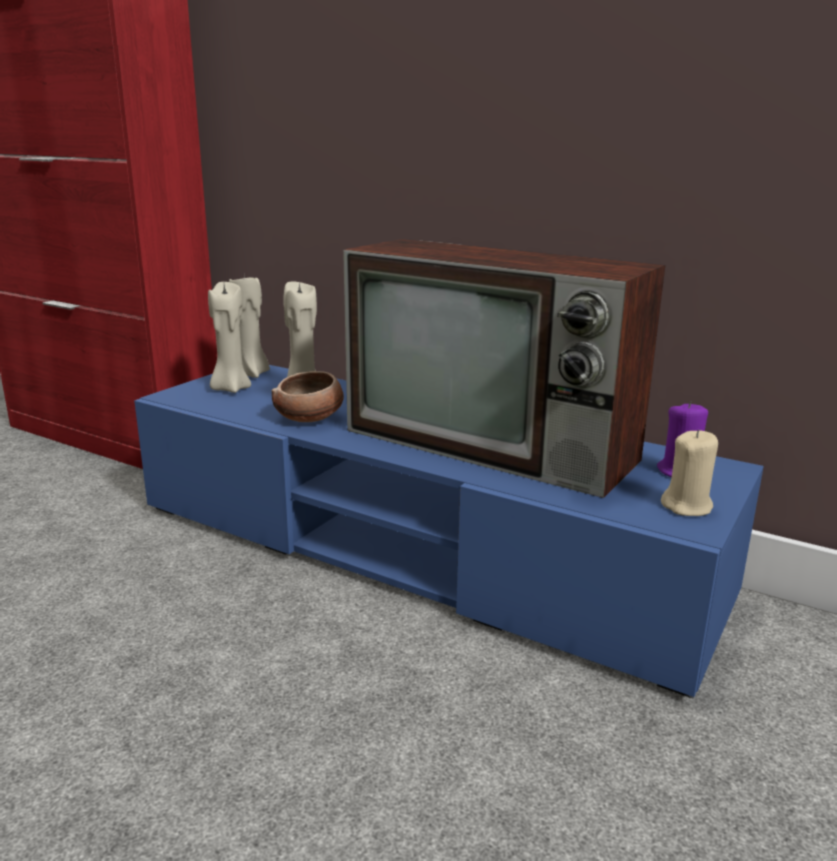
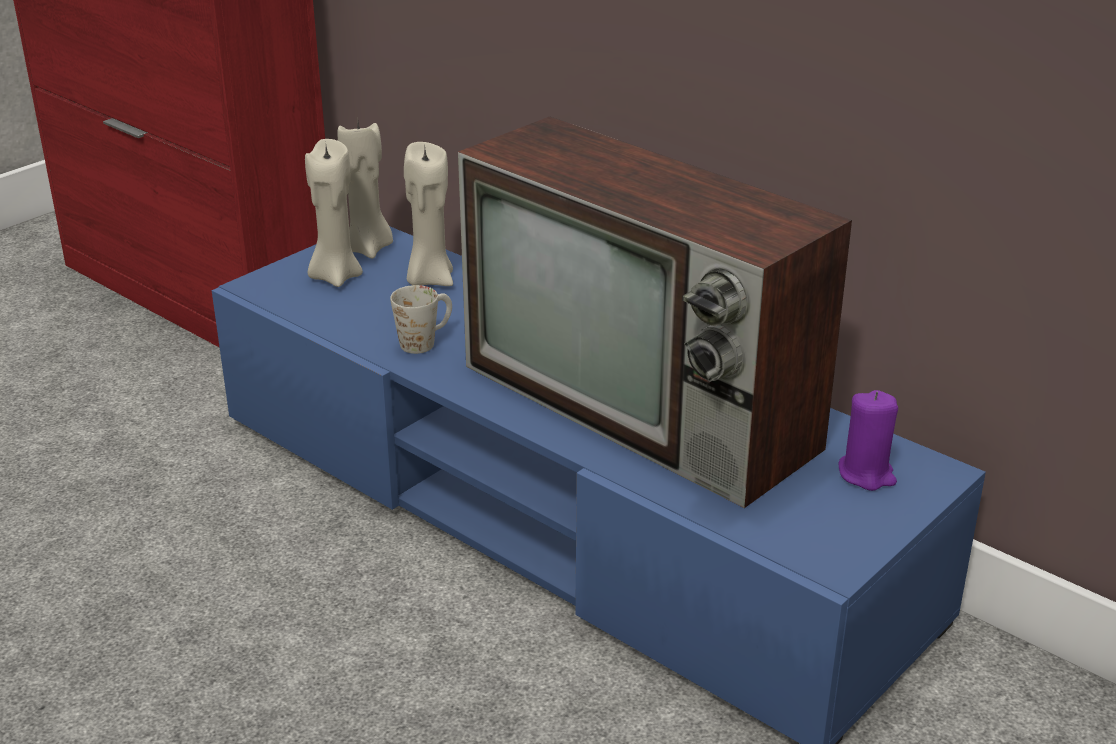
camera: 10 degrees right, 10 degrees up
(311, 418) = (425, 341): bowl -> white mug
(687, 506) = (842, 531): beige candle -> none

